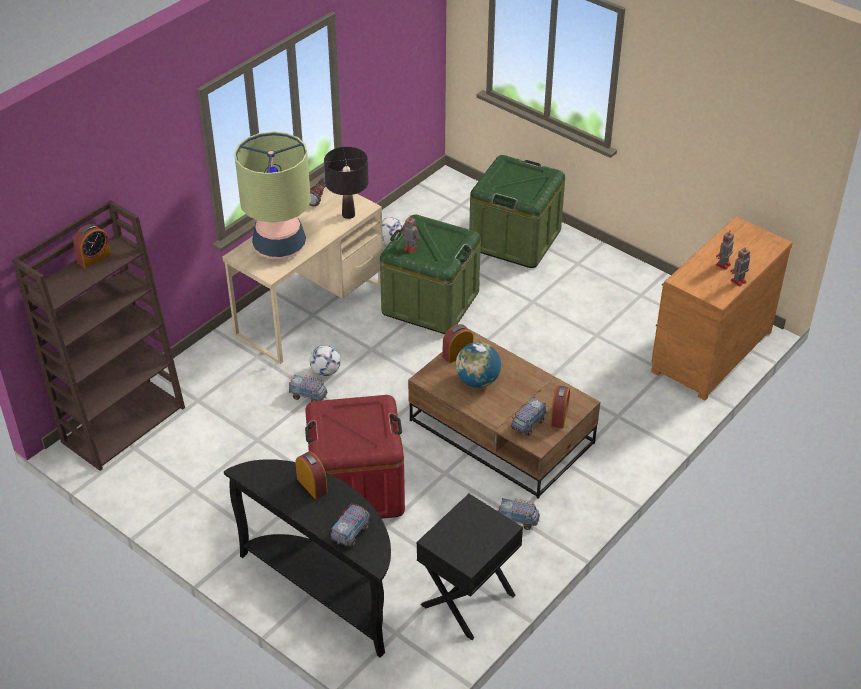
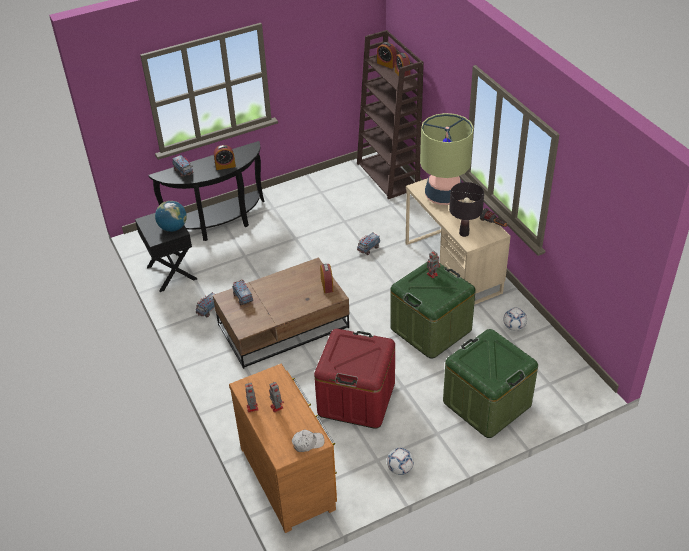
camera: 115 degrees right, 0 degrees up
(325, 371) = (387, 261): football -> football (400, 469)
(356, 488) = (280, 251): red storage box -> red storage box (356, 398)
(477, 381) = (296, 287): globe -> globe (173, 228)
(559, 416) = (239, 315): alarm clock -> alarm clock (386, 64)
(746, 231) = (307, 443): none -> white cap

